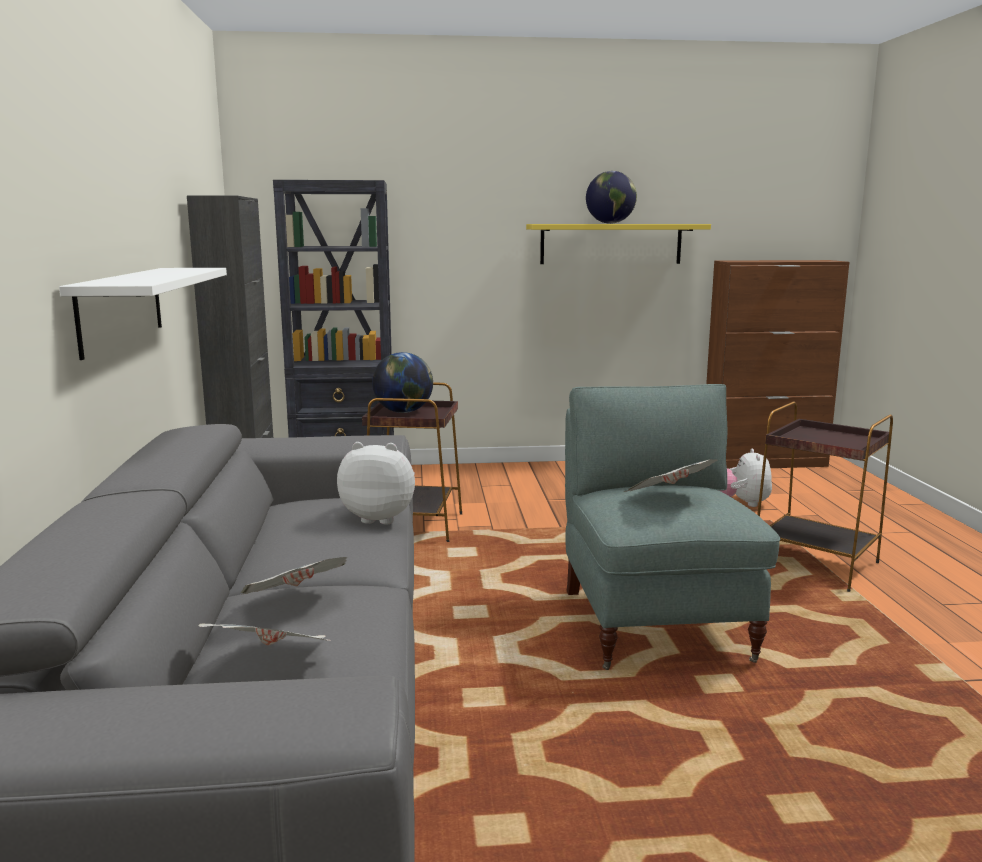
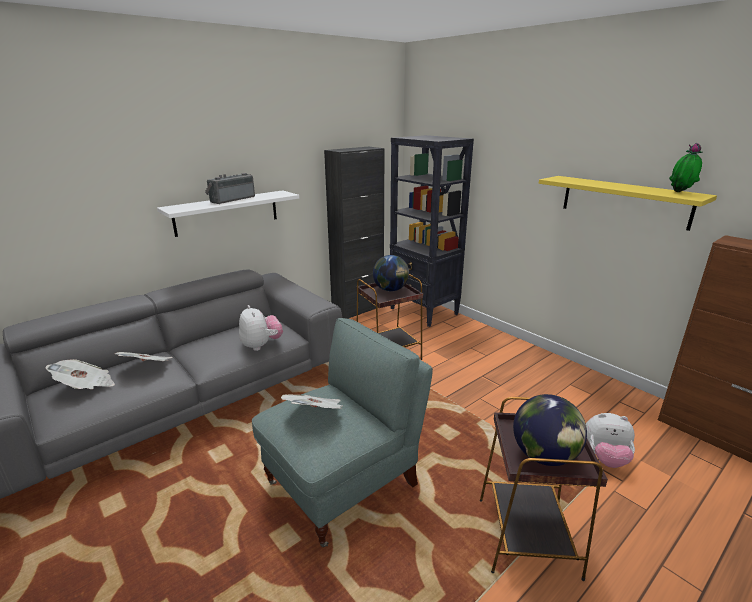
camera: 55 degrees right, 10 degrees up
(148, 274) = (231, 199): none -> radio
(610, 223) = (612, 185): globe -> globe (544, 456)
(672, 223) = (680, 192): none -> potted plant
(743, 503) = (605, 458): plush toy -> plush toy turned 135 degrees counterclockwise

